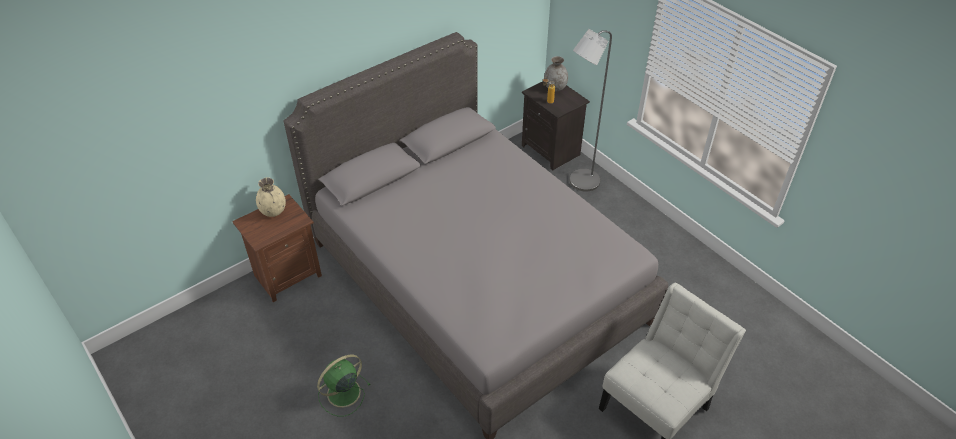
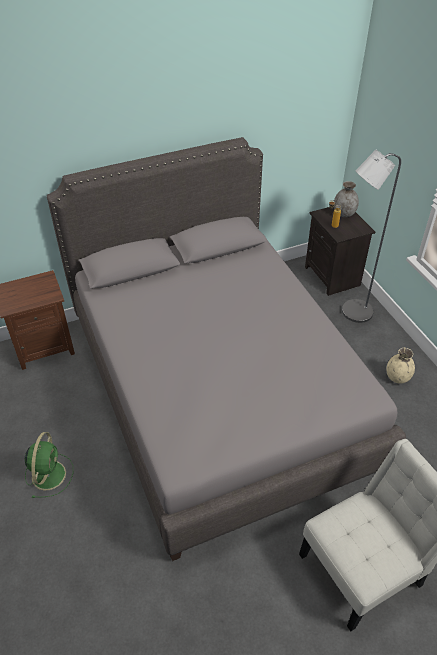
camera: 15 degrees right, 0 degrees up
(273, 211) = (32, 283): beige vase -> beige vase (397, 377)
(342, 394) = (49, 473): green fan -> green fan turned 120 degrees clockwise

